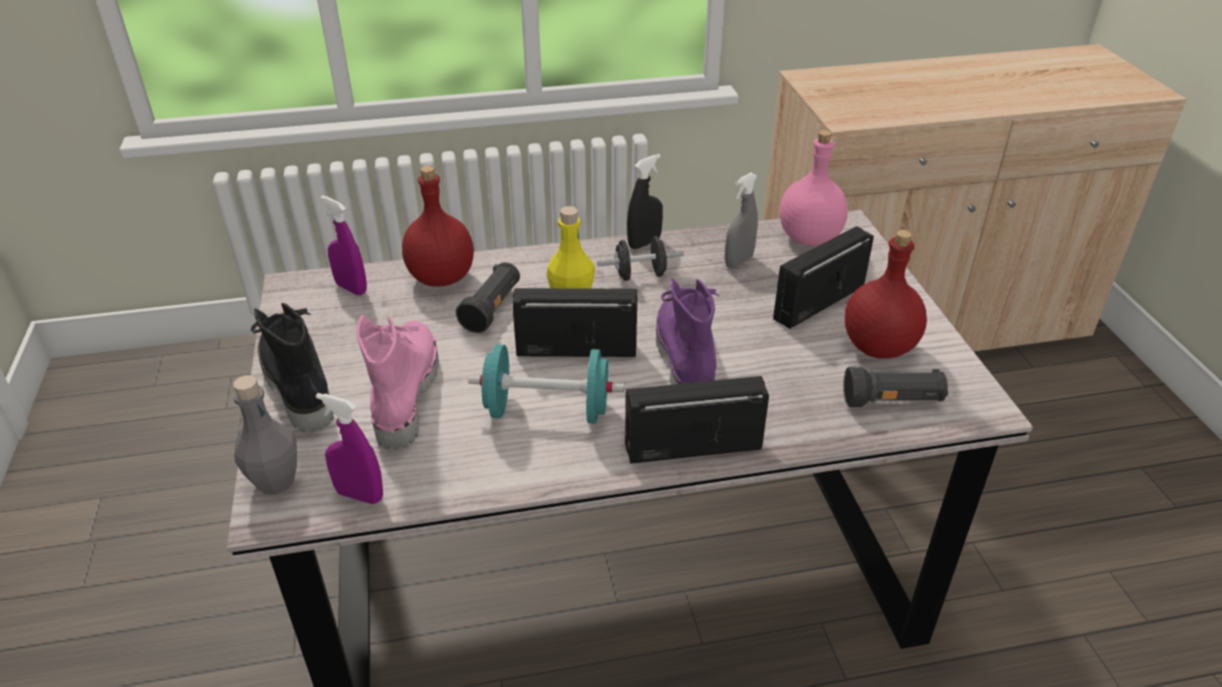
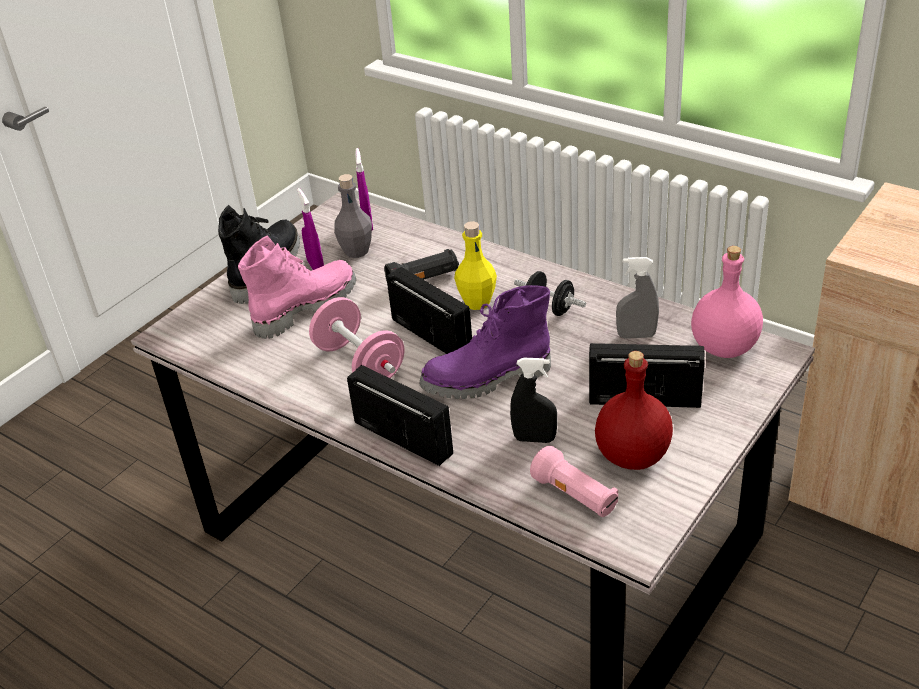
camera: 50 degrees right, 0 degrees up
(275, 481) = (188, 319): grey bottle -> grey bottle (356, 251)
(359, 495) = (211, 351): purple spray bottle -> purple spray bottle (315, 266)
(441, 277) = (426, 243): red bottle -> none
(547, 411) = (360, 363): turquoise dumbbell -> pink dumbbell
(644, 243) = (589, 286): black spray bottle -> black spray bottle (534, 439)
(683, 357) = (487, 380): purple boot -> purple boot turned 150 degrees counterclockwise
(892, 401) = (575, 496): black flashlight -> pink flashlight

